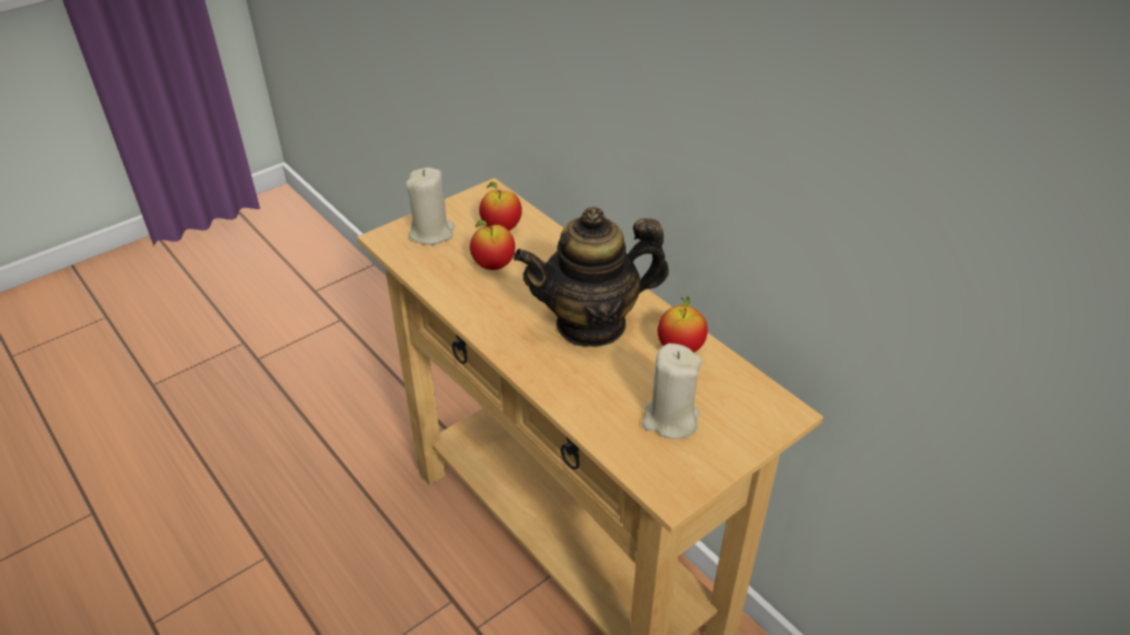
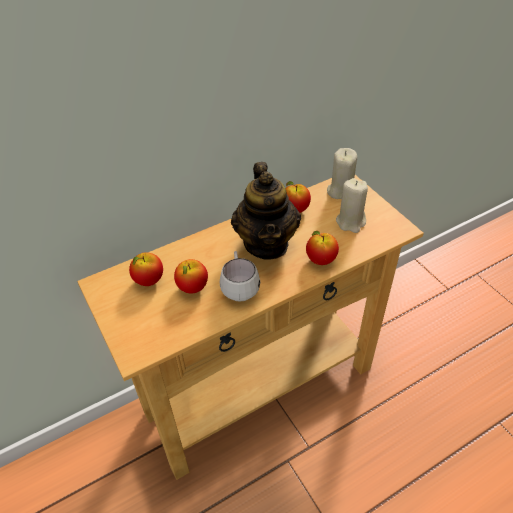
camera: 80 degrees left, 5 degrees up
(432, 233) = (139, 323): beige candle -> beige candle (340, 191)
(500, 306) = (239, 286): none -> white mug
(568, 385) = (321, 260): none -> apple

